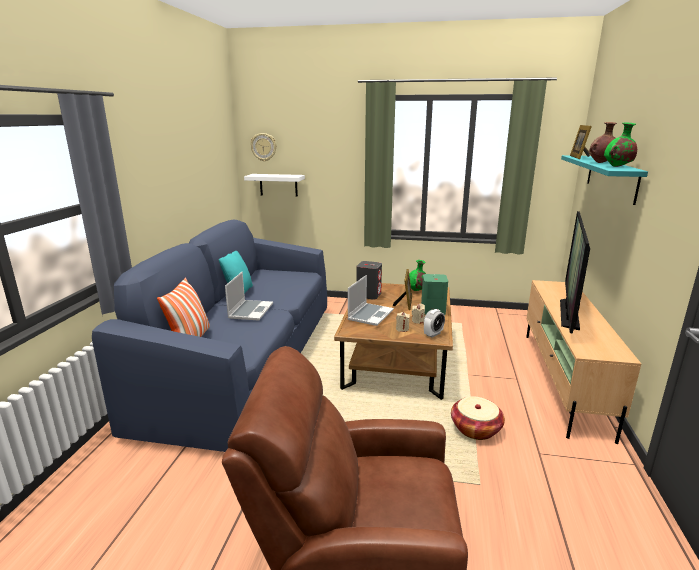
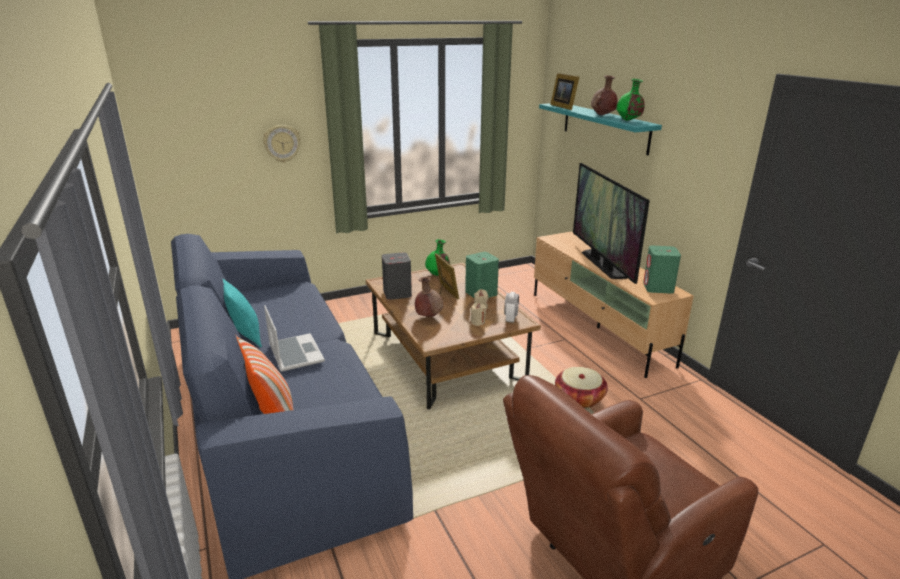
camera: 35 degrees left, 5 degrees up
(264, 147) = (171, 118): wall clock -> wall clock (282, 143)
(278, 185) = (201, 170): white shelf -> none
(370, 315) = (428, 316): laptop -> brown vase
(605, 346) = (658, 288): none -> green speaker

